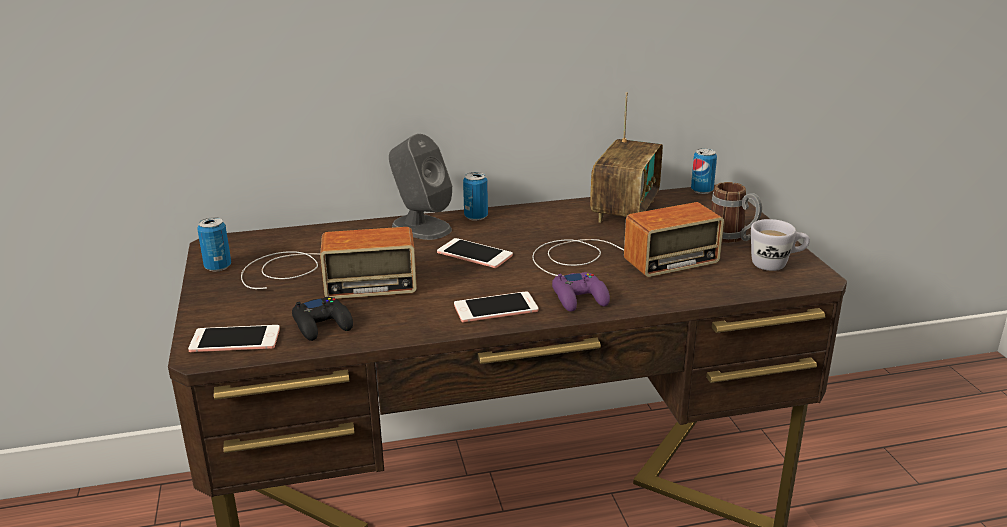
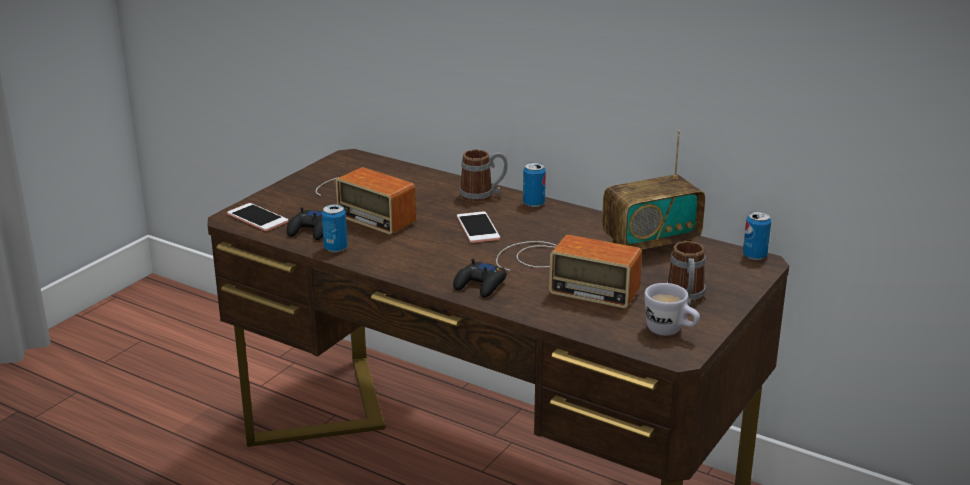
camera: 45 degrees right, 0 degrees up
(218, 266) = (324, 171): can -> can (335, 248)
(421, 227) = (483, 195): grey speaker -> mug
(495, 308) = (418, 266): phone -> none
(580, 298) = (480, 285): purple game controller -> black game controller

